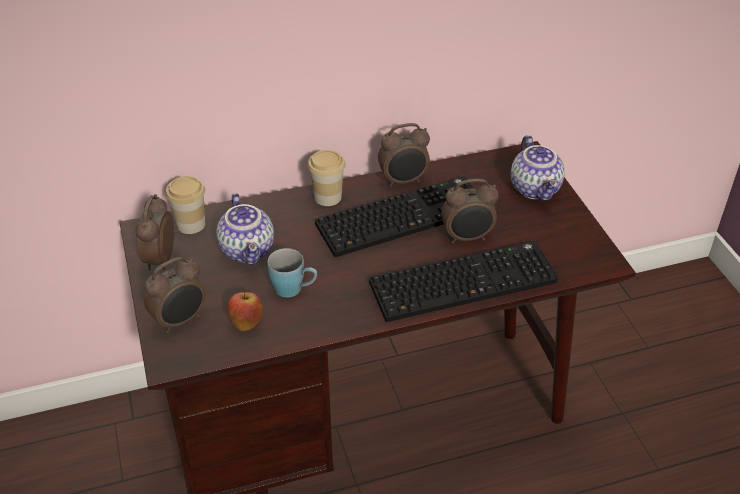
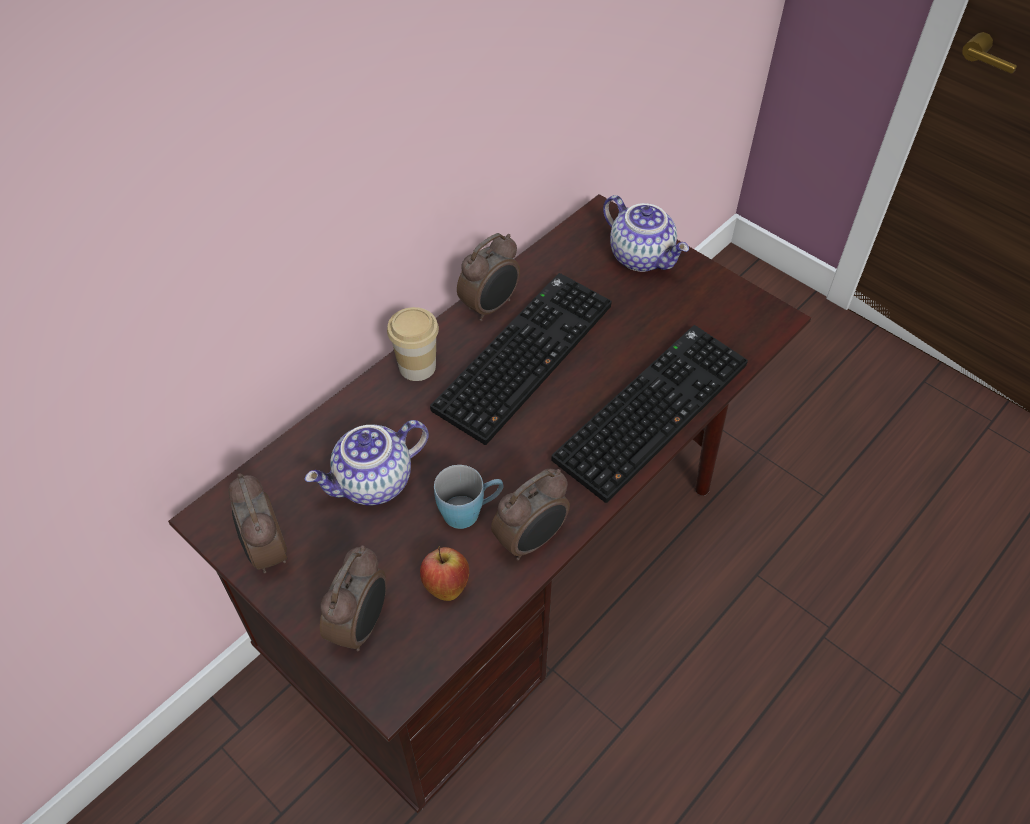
camera: 30 degrees left, 10 degrees up
(191, 224) = (271, 481): cup -> none
(249, 250) = (374, 483): teapot -> teapot turned 105 degrees clockwise
(467, 238) = (615, 351): alarm clock -> alarm clock (532, 540)

